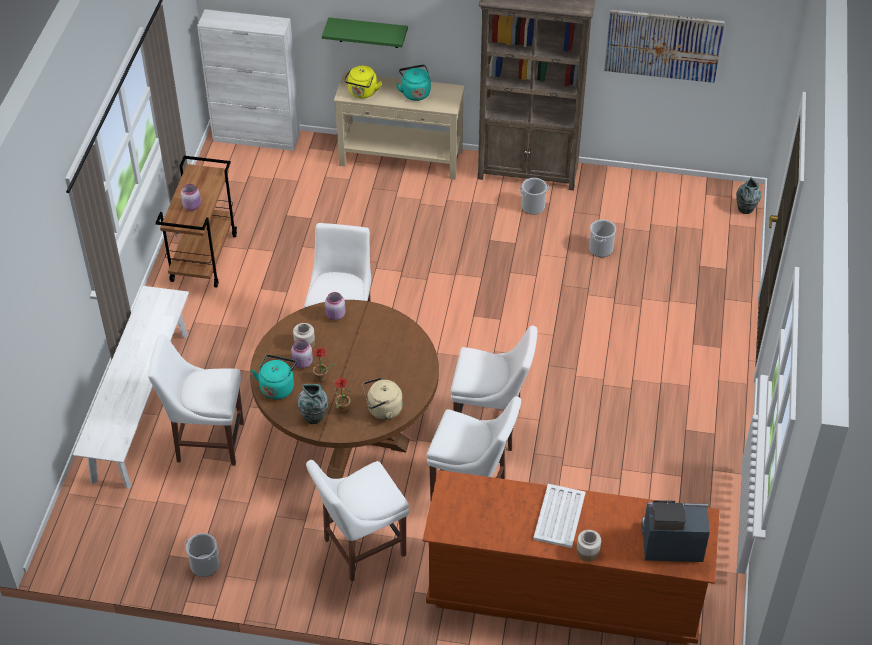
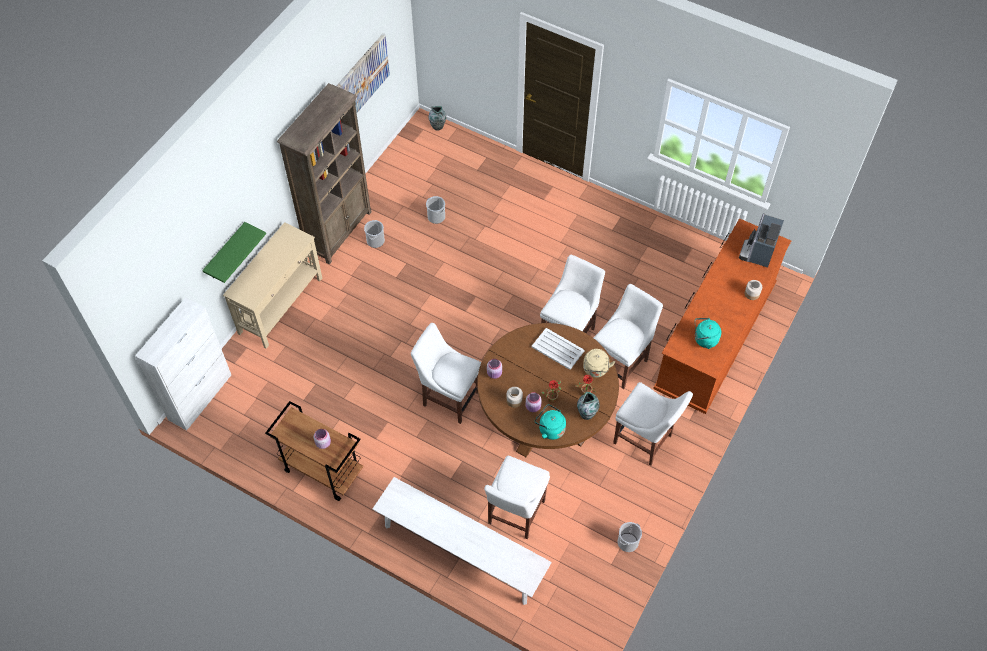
camera: 70 degrees left, 10 degrees up
(360, 548) = (645, 441): white chair -> white chair turned 45 degrees counterclockwise
(362, 93) = (256, 289): yellow kettle -> none
(415, 92) = (275, 255): turquoise kettle -> turquoise kettle (704, 339)
(559, 517) = (721, 299): white tray -> white tray (558, 349)

